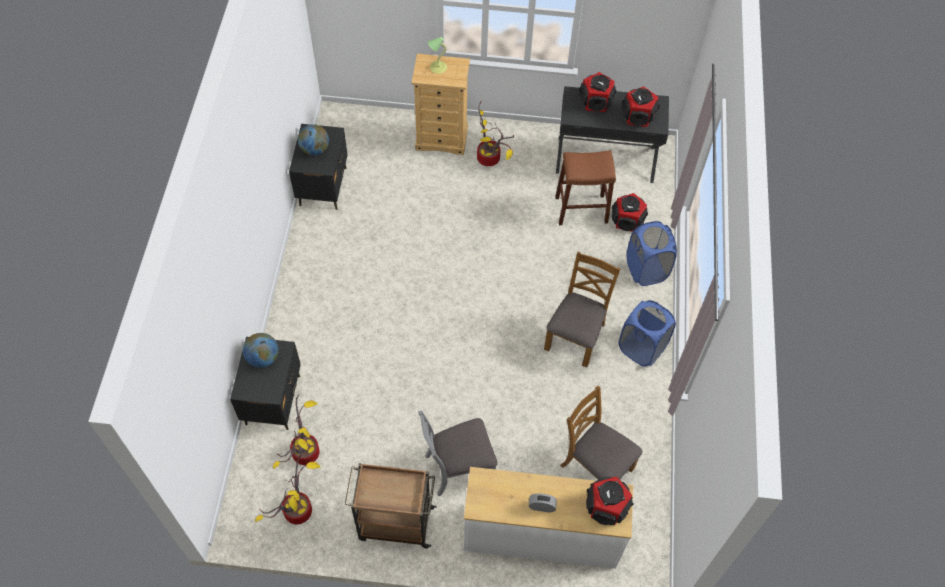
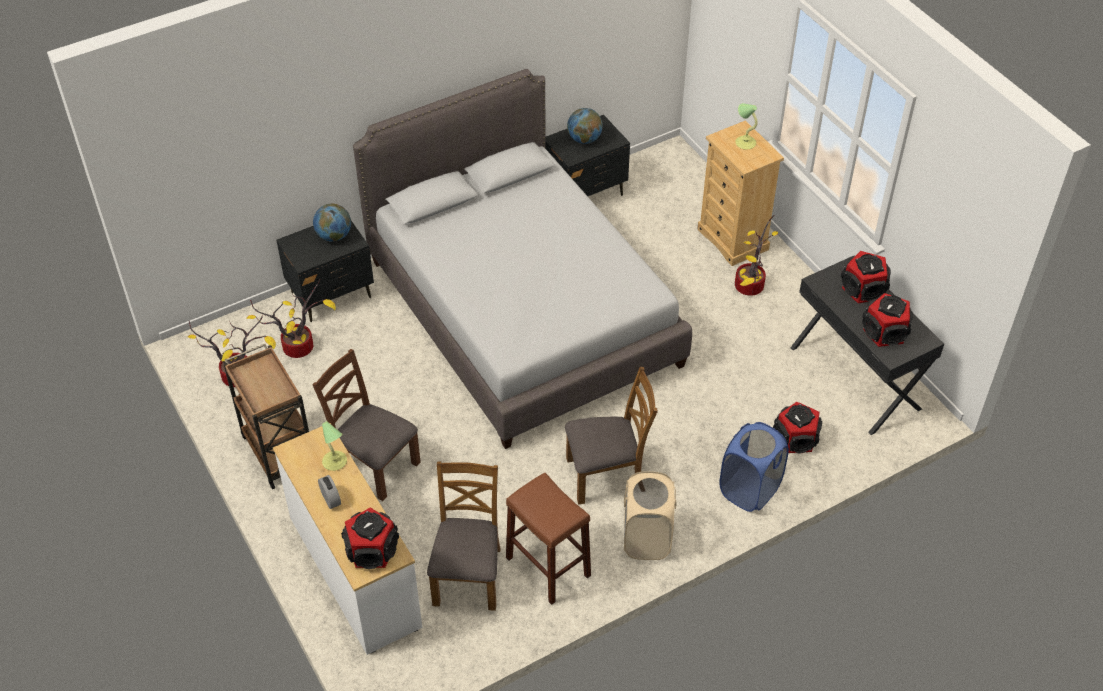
camera: 55 degrees right, 10 degrees down
(399, 292) = (523, 312): none -> grey bed
(458, 467) = (374, 464): grey chair -> brown chair
(510, 484) = (335, 462): none -> table lamp
(581, 209) = (767, 393): brown stool -> brown stool (548, 566)
(641, 348) = (646, 539): blue laundry basket -> beige laundry basket

